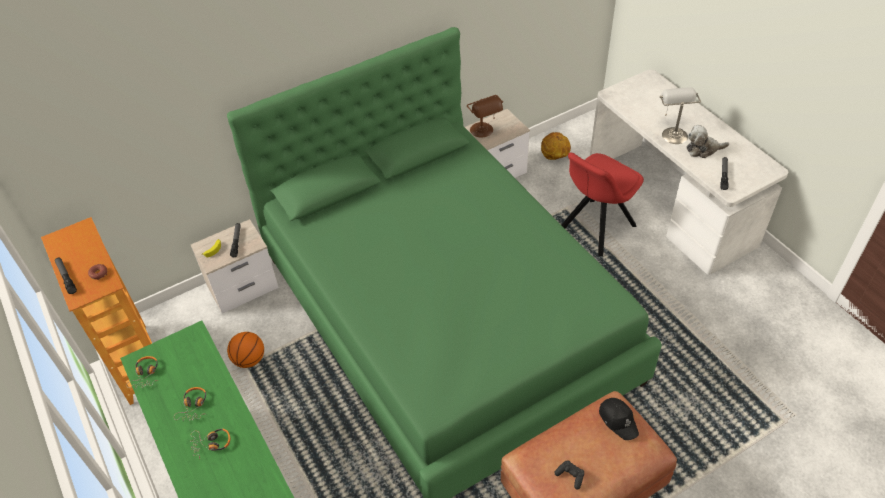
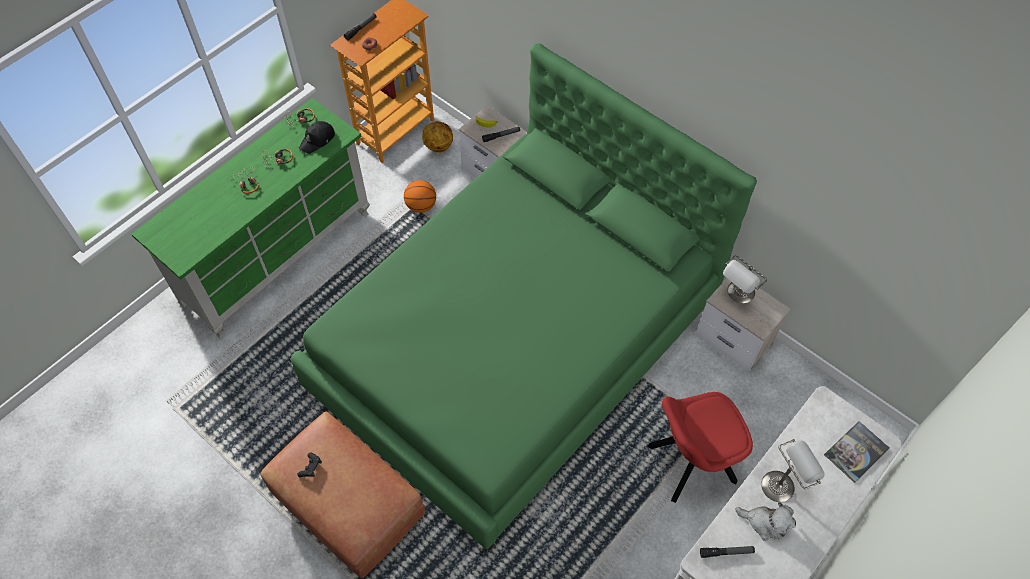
camera: 70 degrees right, 10 degrees up
(484, 132) = (738, 295): brown table lamp -> white table lamp
(554, 157) = (788, 395): basketball -> basketball (438, 146)
(595, 228) = (690, 463): red chair -> red chair turned 45 degrees counterclockwise
(618, 420) = (379, 500): black cap -> black cap (317, 140)
(655, 91) = (856, 452): none -> book
(703, 149) = (765, 523): plush toy -> plush toy turned 135 degrees clockwise

